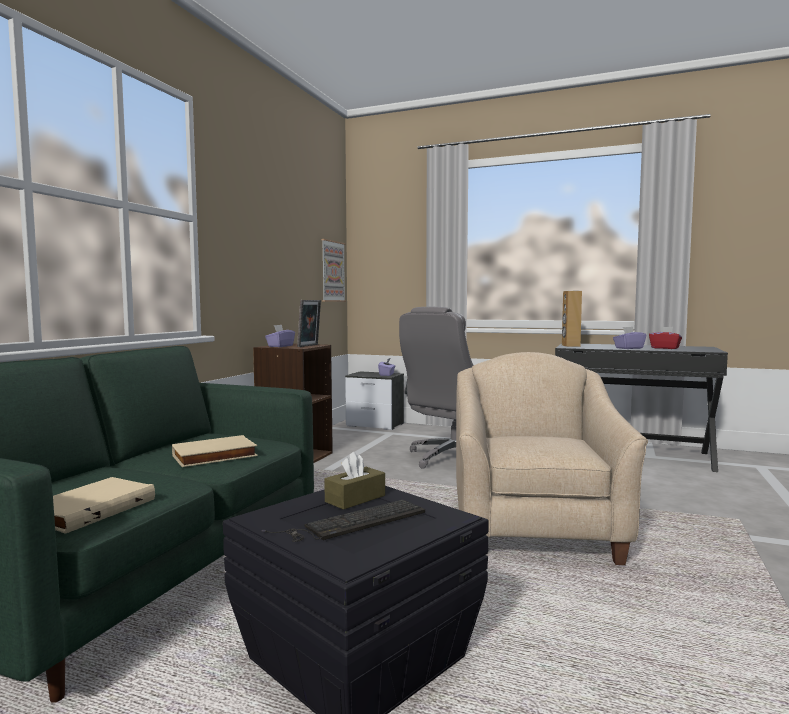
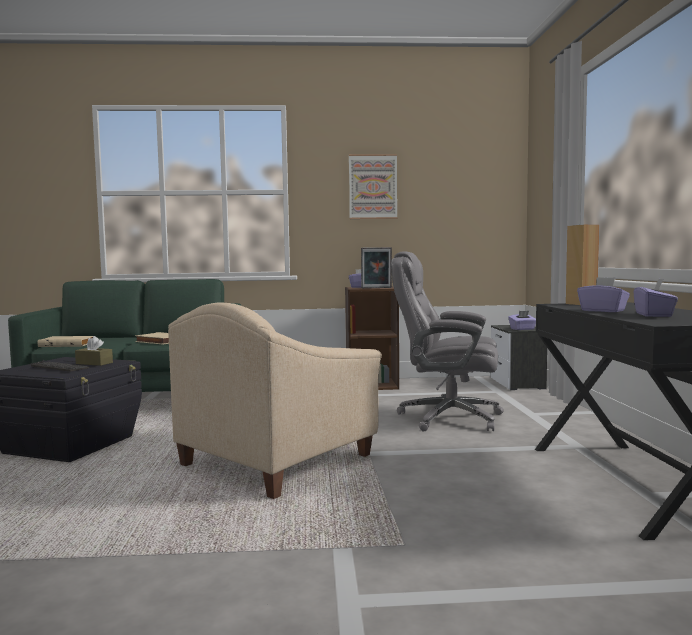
camera: 65 degrees right, 0 degrees up
(332, 271) = (491, 216): picture -> picture (373, 187)
(535, 529) = (278, 461): beige armchair -> beige armchair turned 150 degrees clockwise
(665, 348) = (654, 315): red tissue box -> purple tissue box

